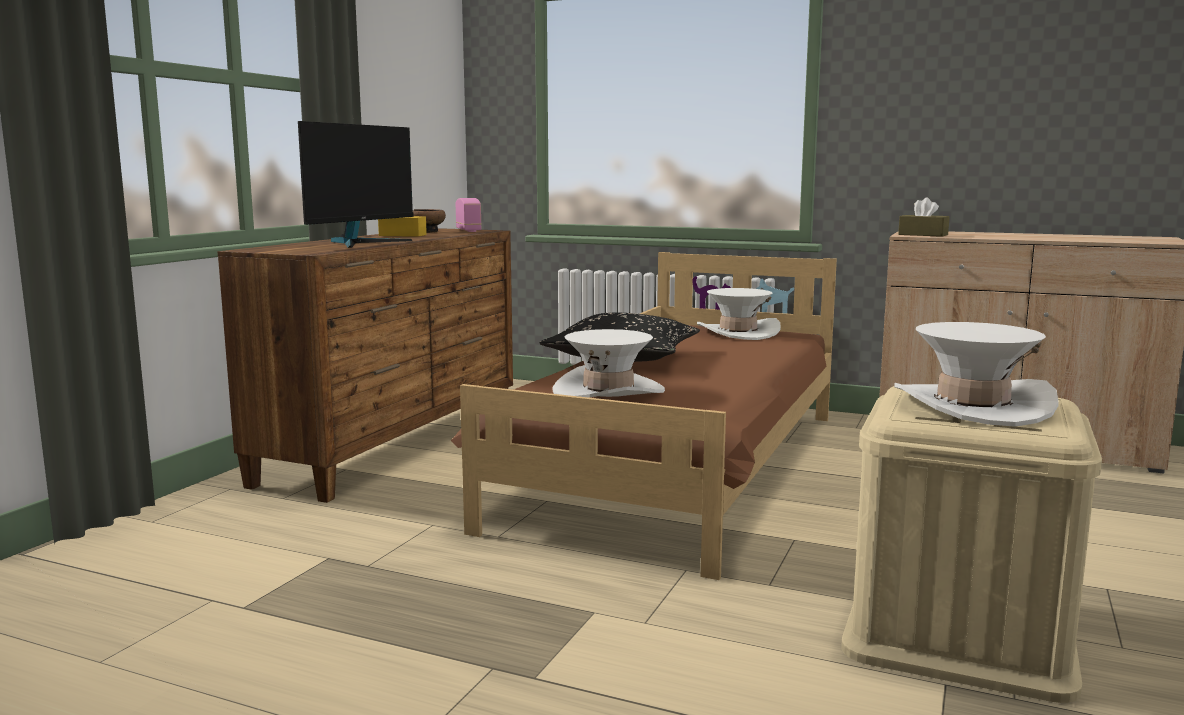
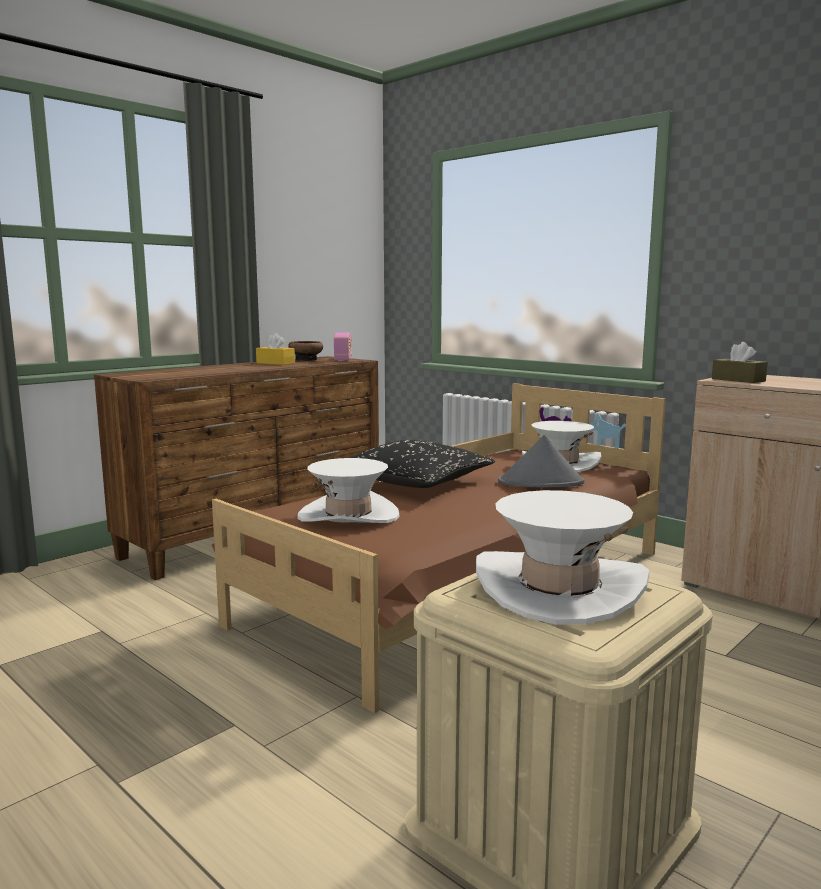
camera: 20 degrees right, 0 degrees up
(360, 243) = (216, 370): monitor -> none
(747, 349) = (541, 482): none -> grey hat

